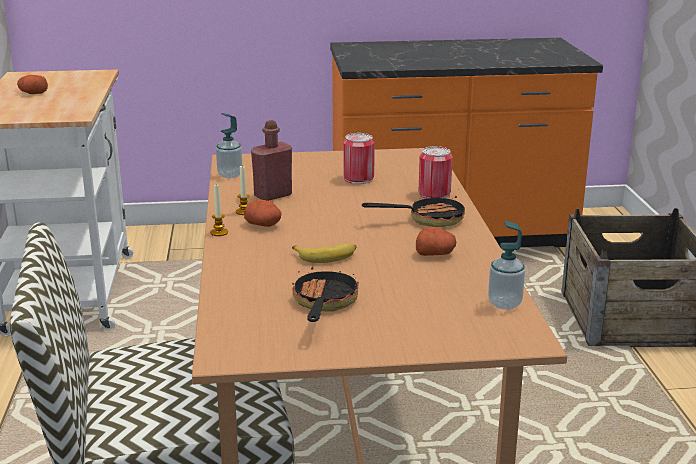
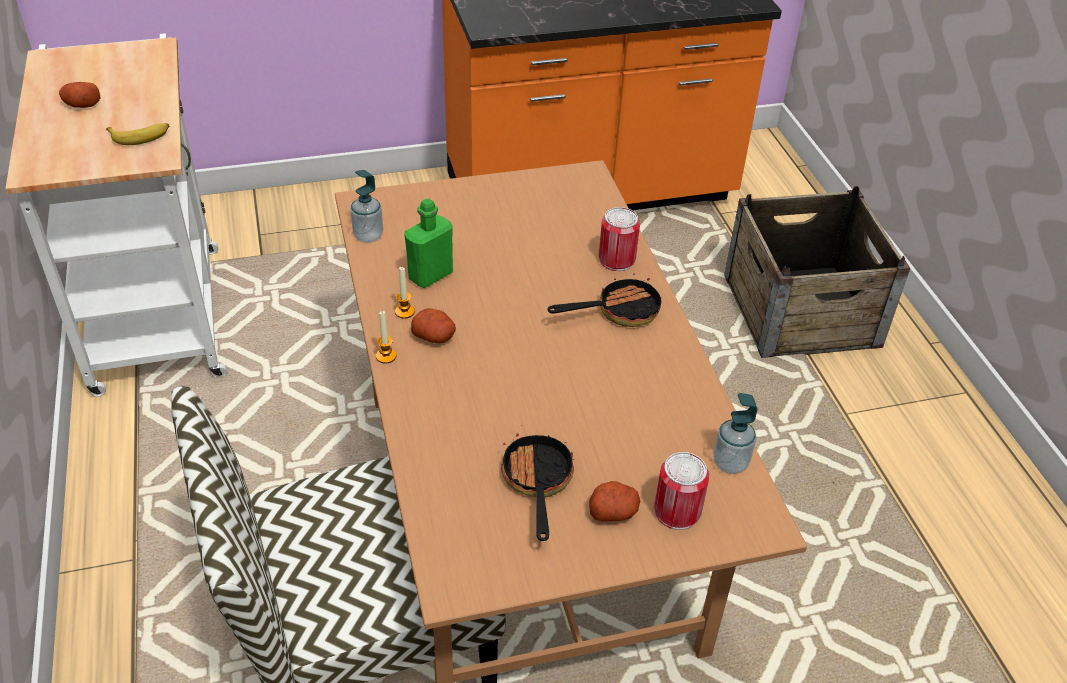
camera: 10 degrees left, 20 degrees up
(273, 195) = (430, 275): red bottle -> green bottle
(326, 256) = (520, 393): banana -> banana (140, 136)
(358, 179) = (523, 233): can -> can (677, 511)
(435, 254) = (640, 377): potato -> potato (613, 511)

